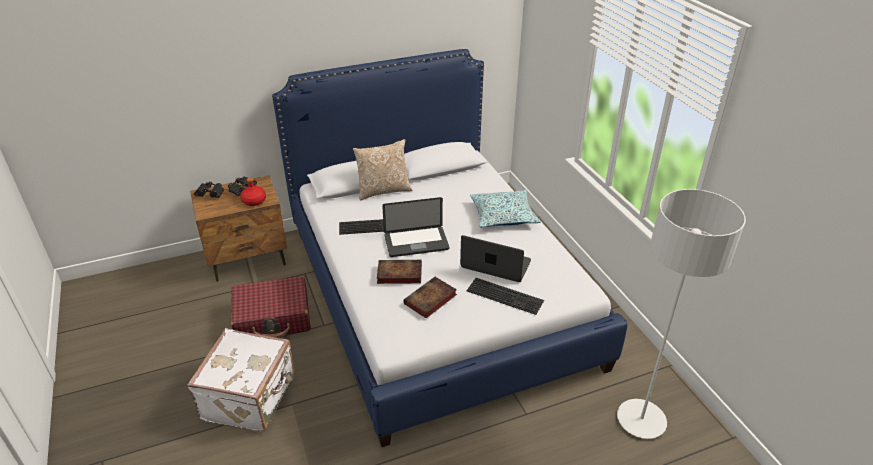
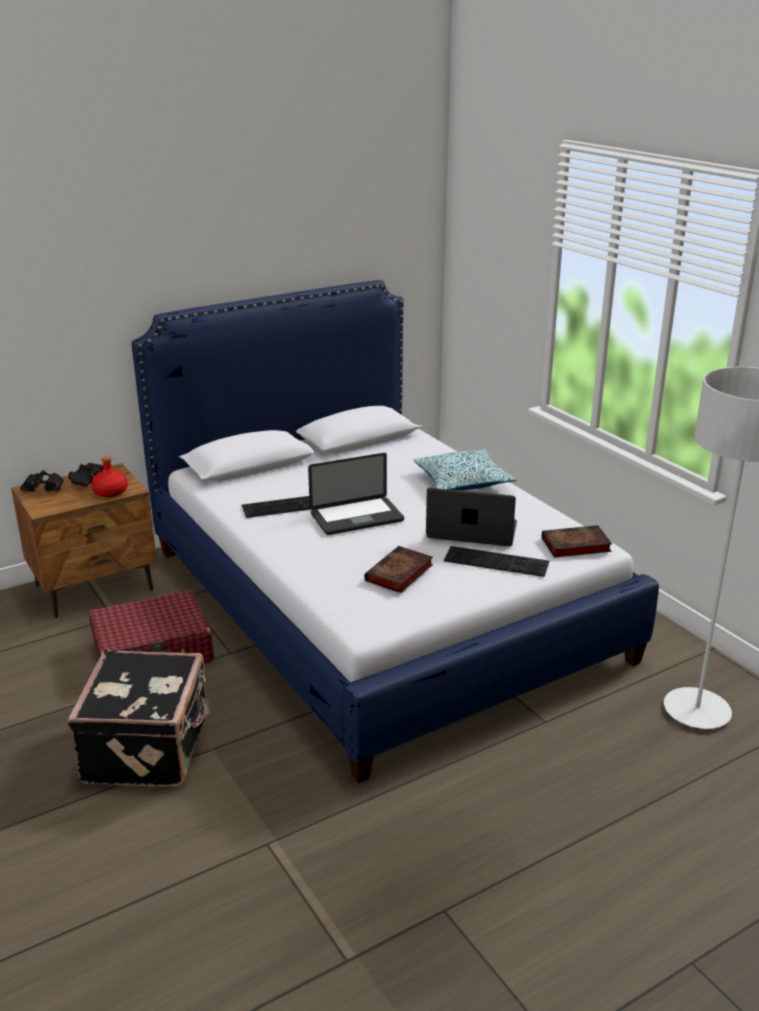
camera: 10 degrees left, 10 degrees down
(251, 397) = (149, 748): white suitcase -> black suitcase
(383, 190) = (290, 468): pillow -> none
(398, 274) = (345, 551): book -> book (574, 545)

